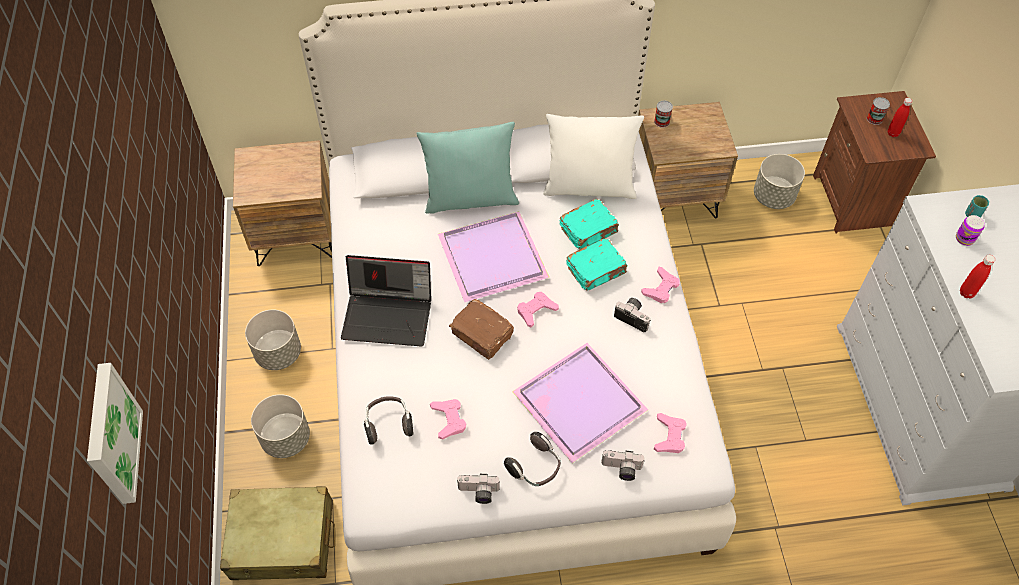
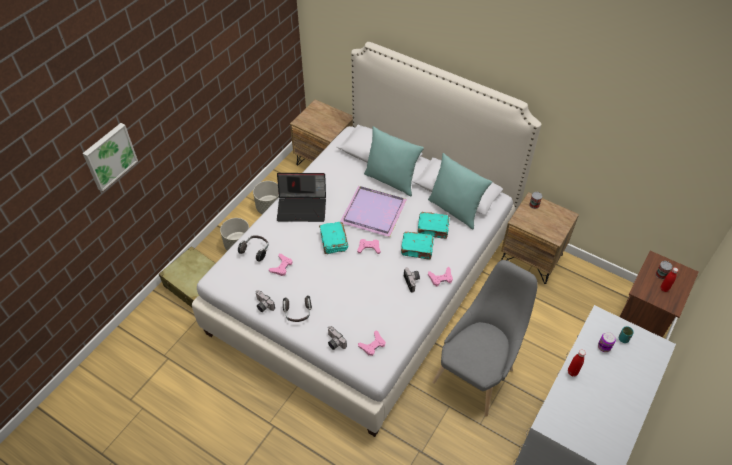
camera: 40 degrees right, 5 degrees down
(389, 315) = (302, 207): laptop -> laptop turned 45 degrees counterclockwise
(482, 335) = (333, 242): brown book -> turquoise book
(576, 402) = (345, 299): purple tray -> none
(589, 186) = (455, 209): white pillow -> turquoise pillow
(746, 381) = (477, 372): none -> grey chair
(773, 196) = (591, 294): grey planter -> none

